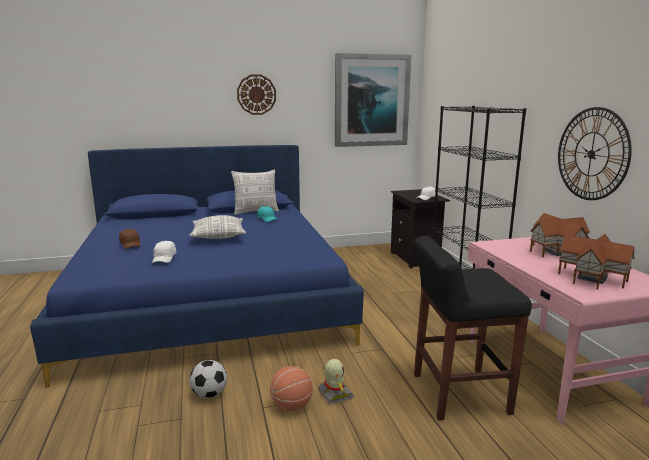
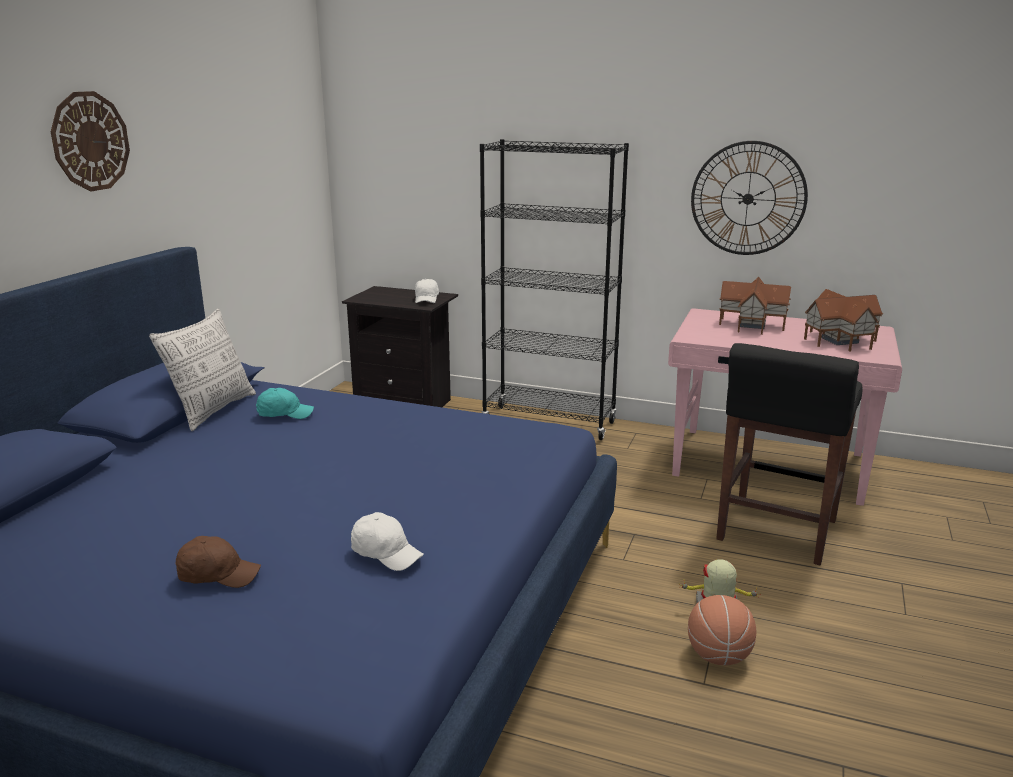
camera: 55 degrees left, 5 degrees up
(209, 394) = (629, 726): football -> none
(218, 236) = (316, 476): pillow -> none
(371, 100) = (269, 136): picture -> none

